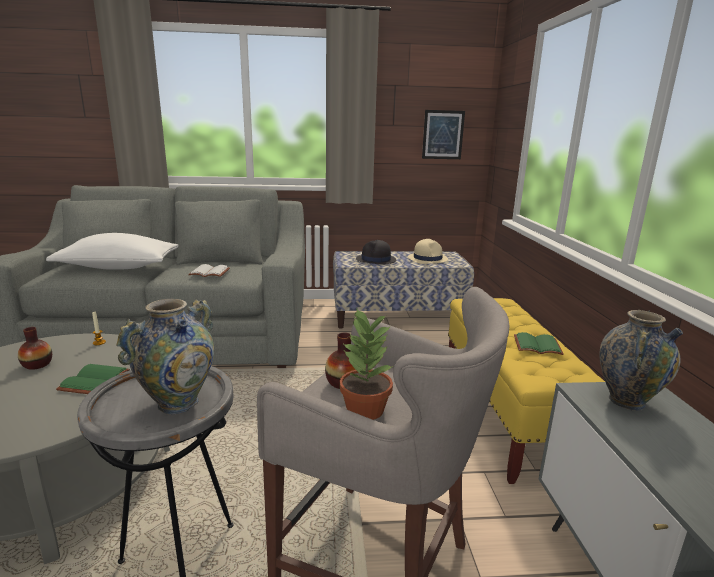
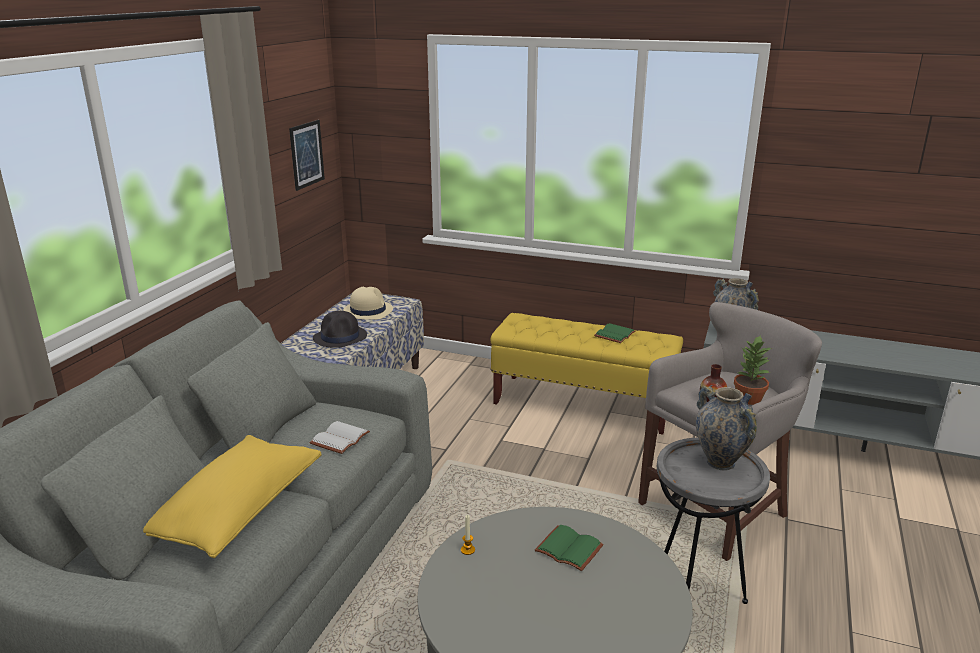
camera: 65 degrees left, 5 degrees up
(37, 364) = (506, 593): vase -> none
(119, 267) = (237, 511): white pillow -> yellow pillow

